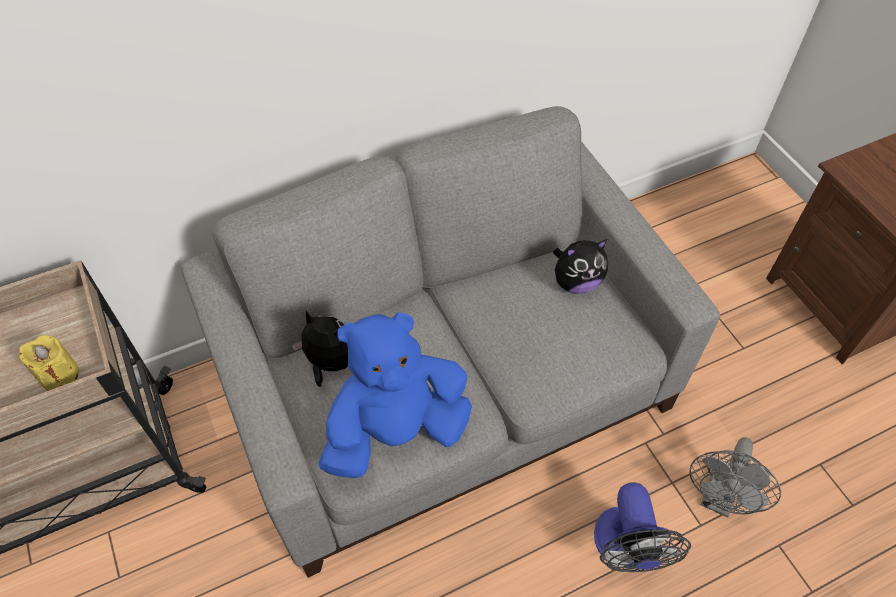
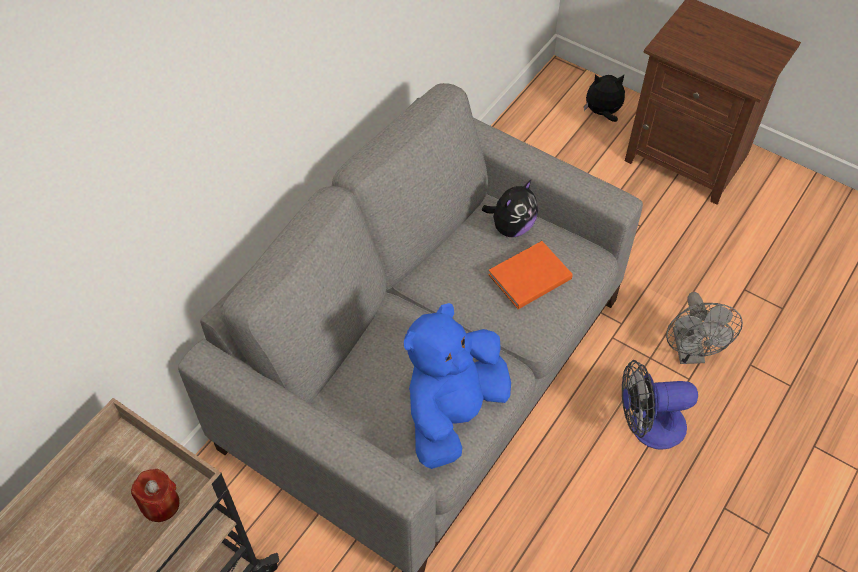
camera: 30 degrees left, 0 degrees up
(59, 375) = (160, 504): yellow candle -> red candle
(329, 363) = (356, 388): plush toy -> plush toy (602, 113)
(557, 336) = (527, 277): none -> orange book
(626, 549) = (647, 426): fan -> fan turned 120 degrees clockwise

